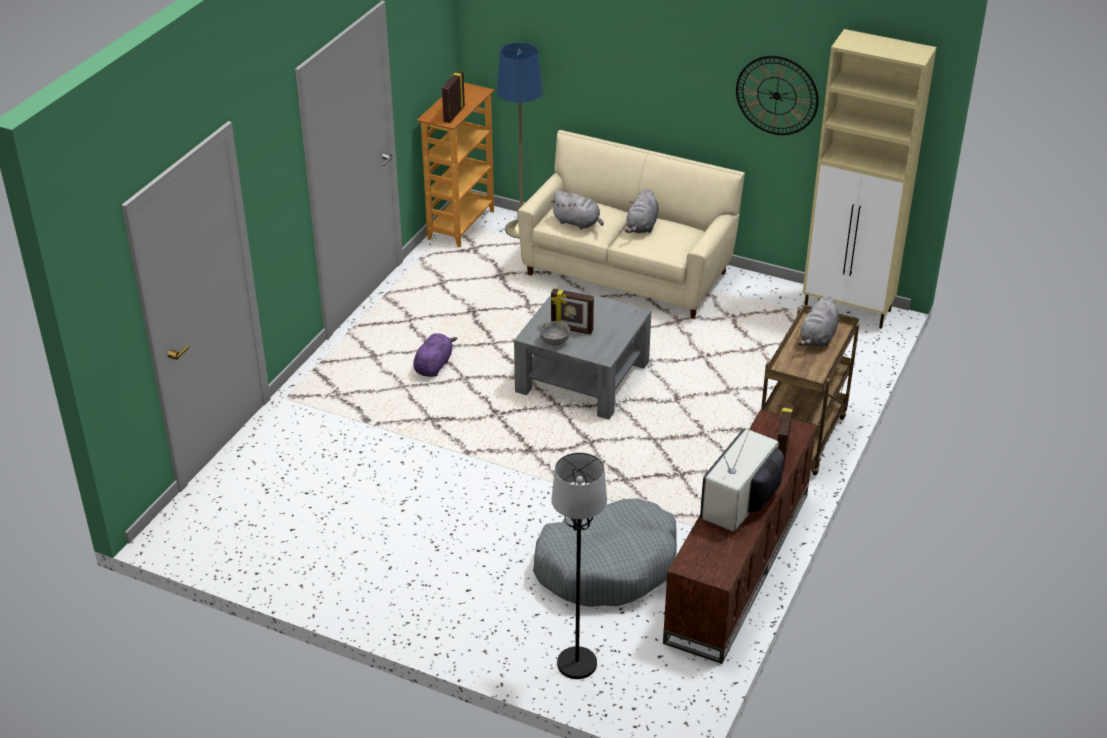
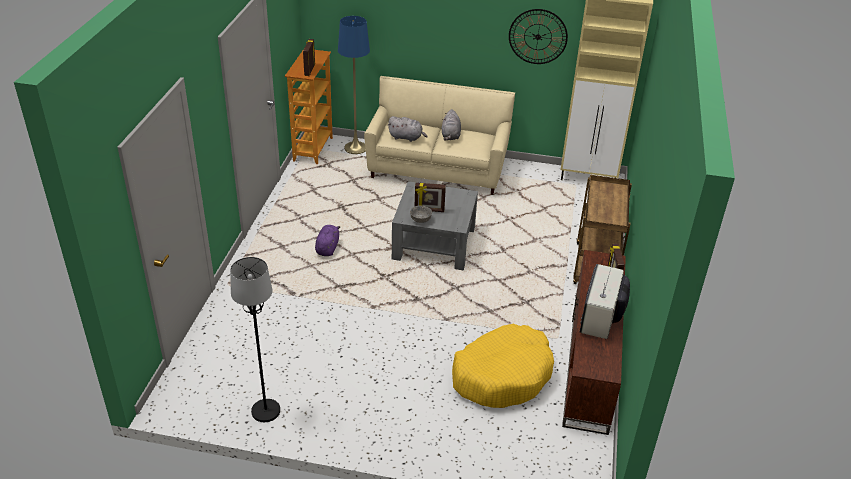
camera: 15 degrees left, 0 degrees up
(576, 664) = (508, 453): black floor lamp -> black floor lamp (265, 411)
(607, 566) = (502, 375): grey dog bed -> yellow dog bed
(818, 338) = (607, 196): grey plush toy -> none

